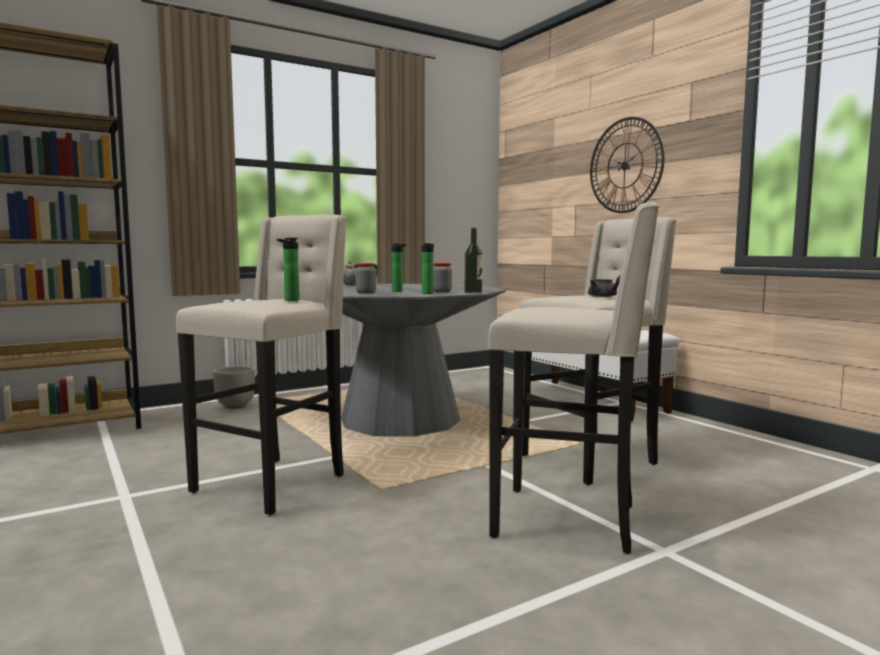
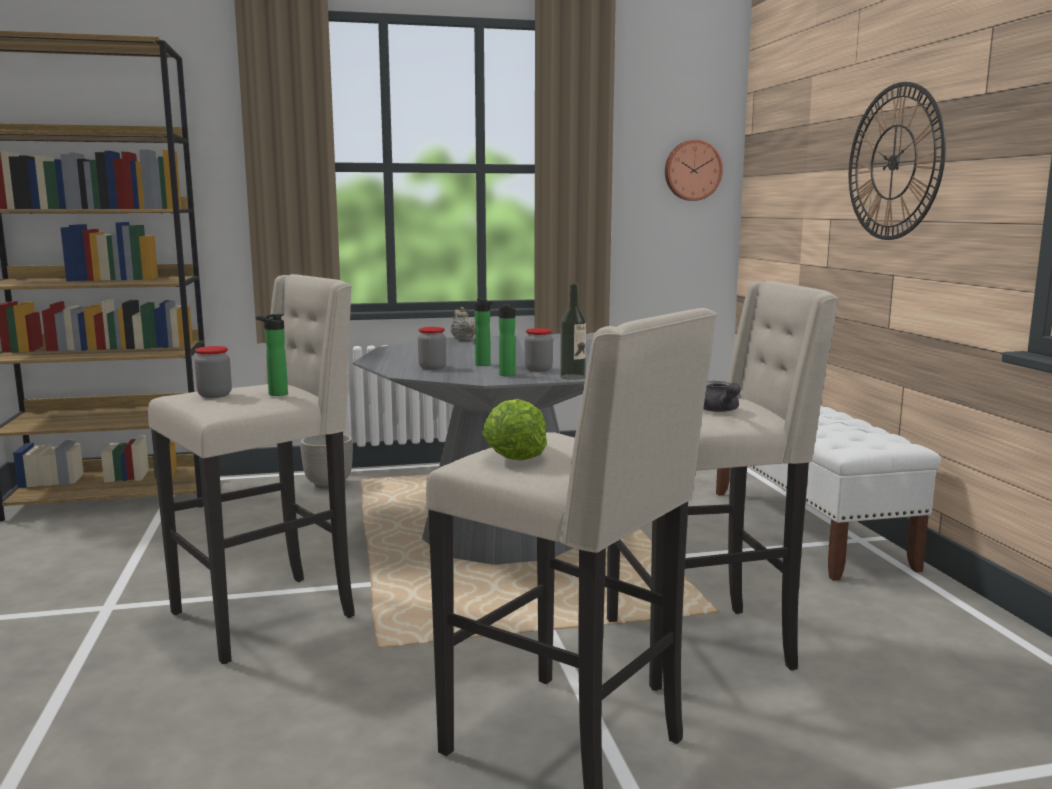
camera: 20 degrees right, 5 degrees up
(242, 302) = (214, 395): none -> jar
(470, 179) = (692, 170): none -> wall clock
(537, 310) = (513, 453): none -> lettuce

